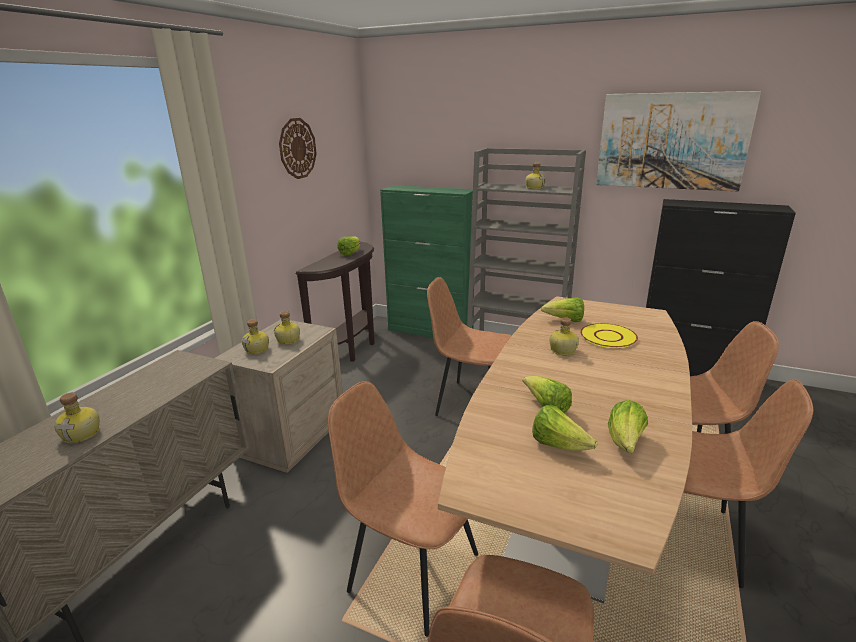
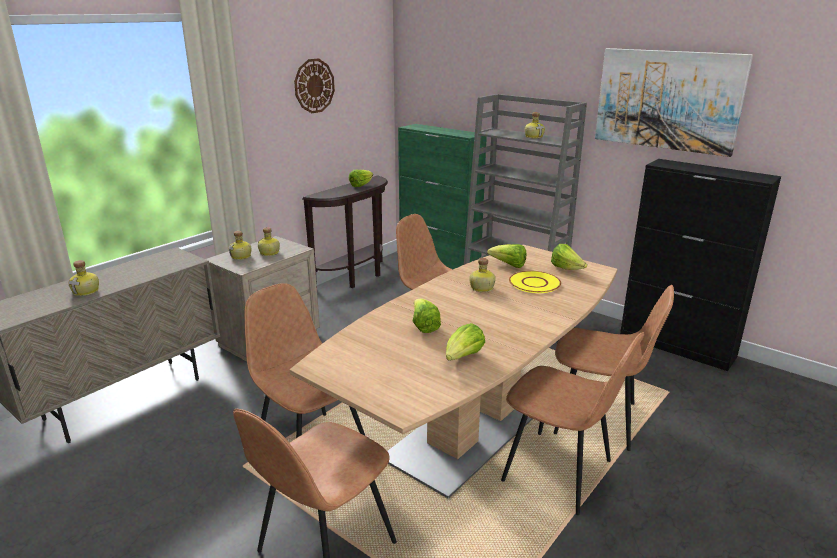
camera: 15 degrees right, 0 degrees up
(559, 445) = (409, 351): lettuce -> lettuce (566, 269)

